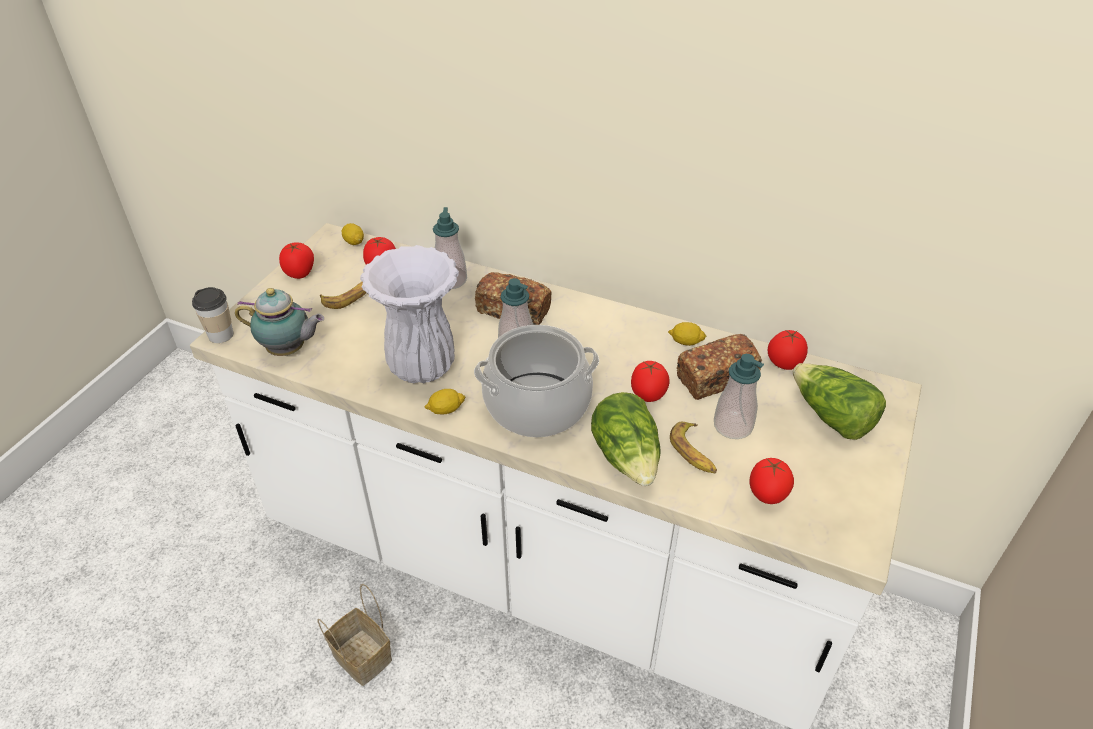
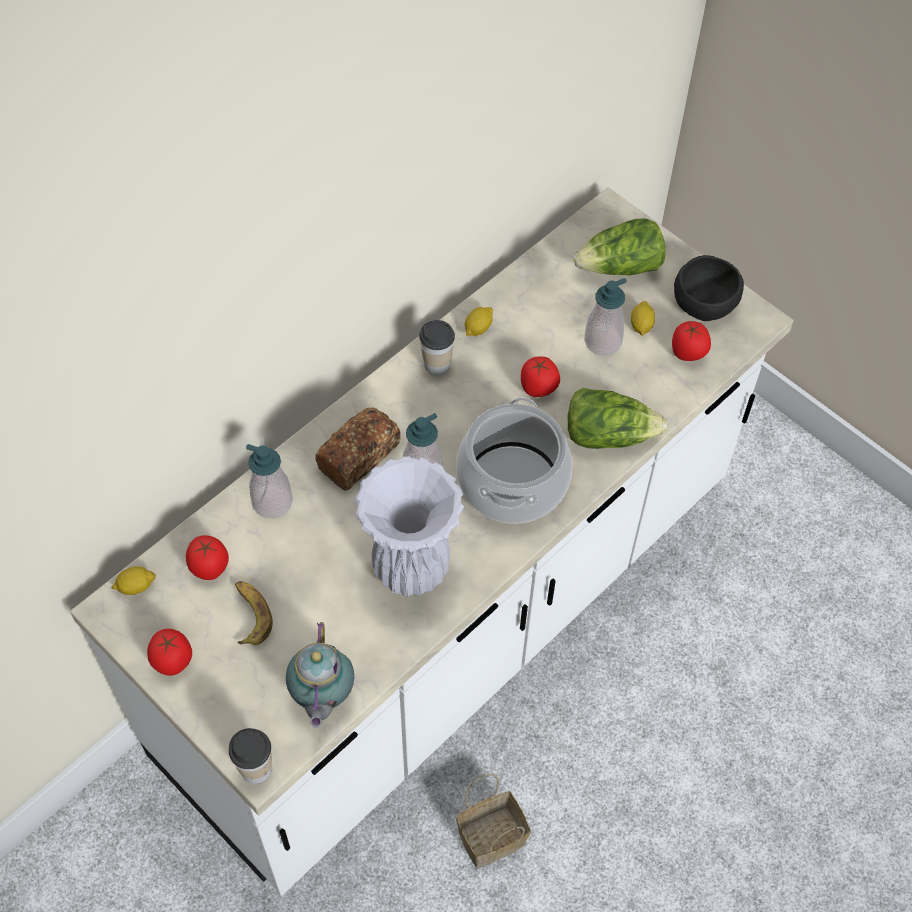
camera: 70 degrees left, 15 degrees up
(289, 350) = (322, 696): teapot -> teapot turned 150 degrees clockwise
(445, 410) = (486, 563): lemon -> lemon (641, 325)
(631, 328) = (437, 364): none -> cup
(694, 452) = (622, 383): banana -> none
(716, 379) = (539, 327): bread -> none
(783, 364) = (542, 268): tomato -> none
(844, 495) = (706, 302): none -> black bowl

